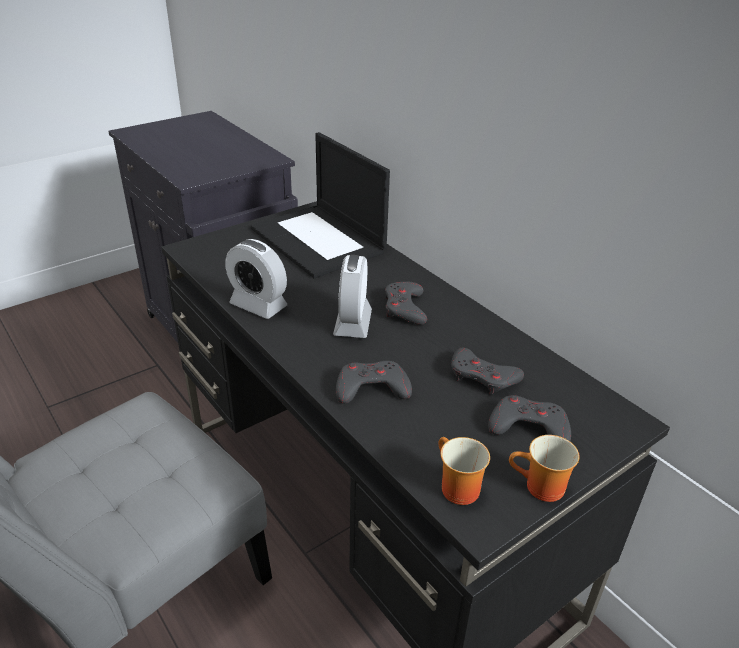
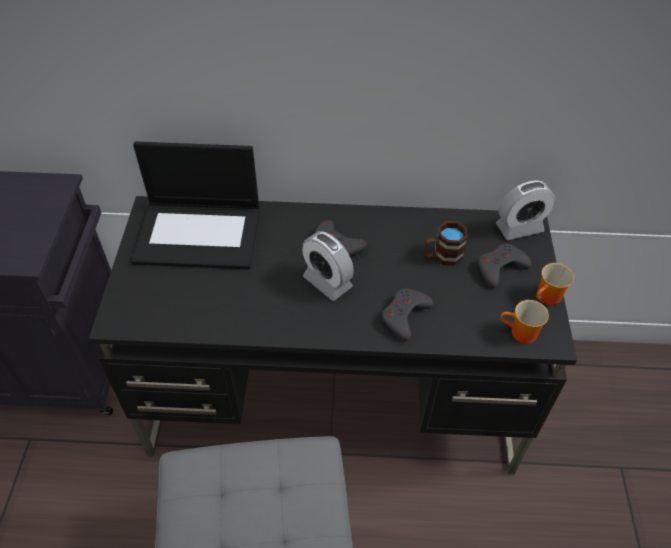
camera: 50 degrees left, 15 degrees up
(258, 305) = (251, 321): alarm clock -> alarm clock (519, 228)
(483, 376) = (441, 256): grey game controller -> brown mug

